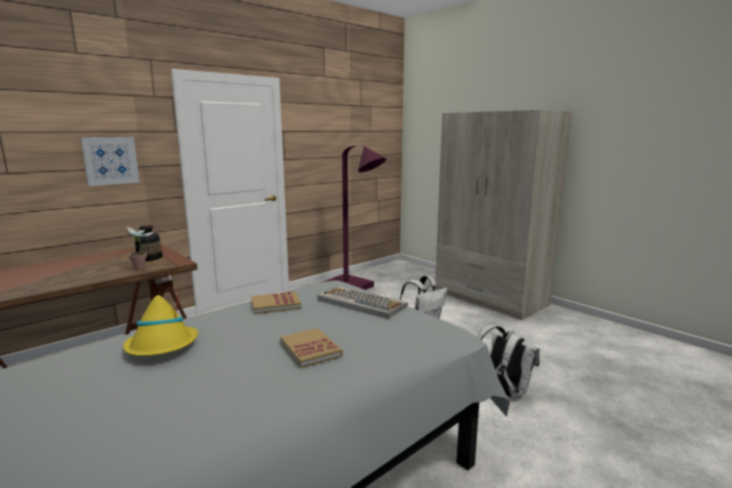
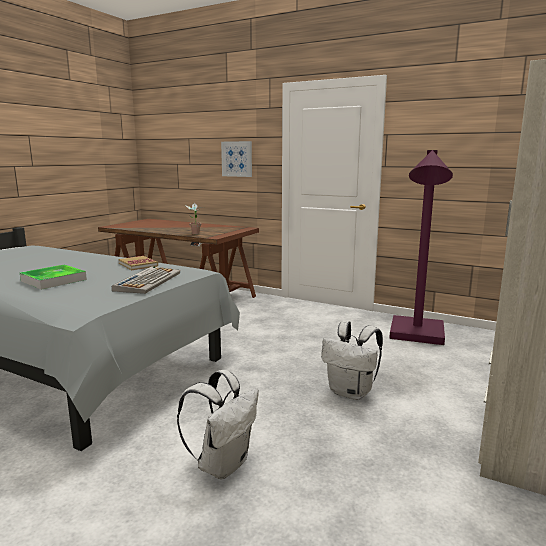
camera: 70 degrees right, 0 degrees up
(149, 257) = (221, 231): bottle -> none
(162, 346) = (66, 258): yellow hat -> none
(310, 349) = (53, 280): book -> tray

